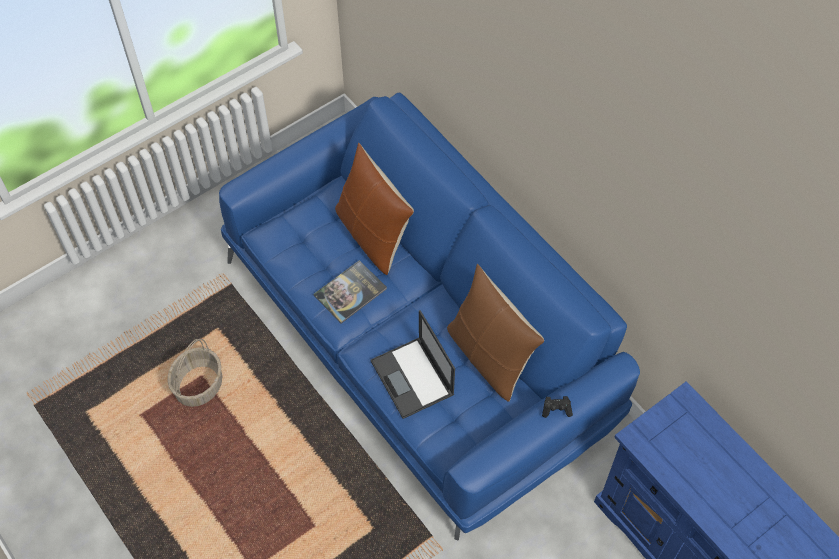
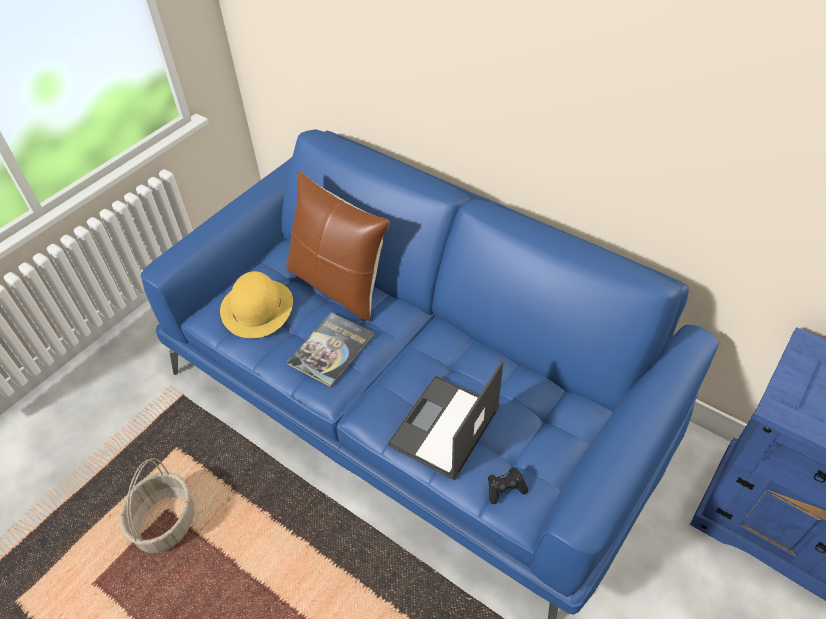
camera: 15 degrees left, 10 degrees down
(303, 239) = (257, 307): none -> yellow hat
(413, 378) = (444, 428): laptop -> laptop turned 75 degrees clockwise
(489, 356) = (525, 377): brown pillow -> none
(556, 409) = (649, 409): black game controller -> black game controller (505, 489)

